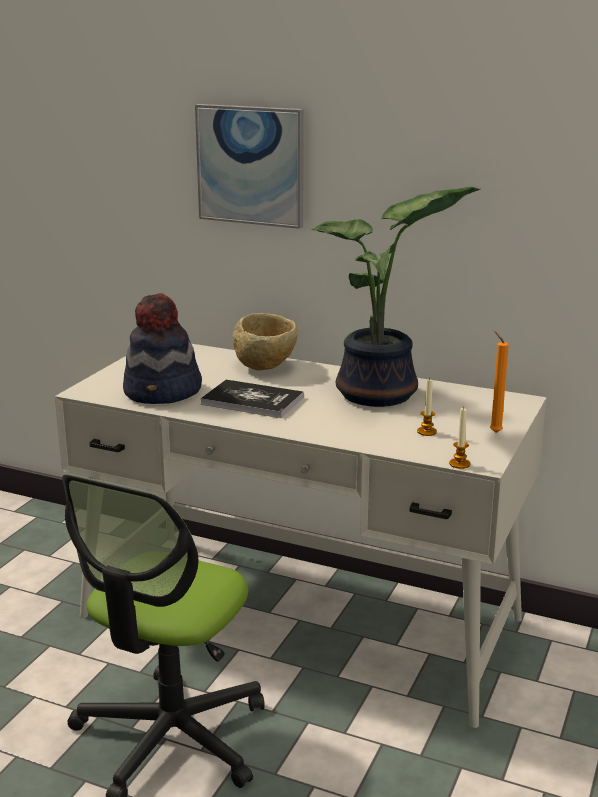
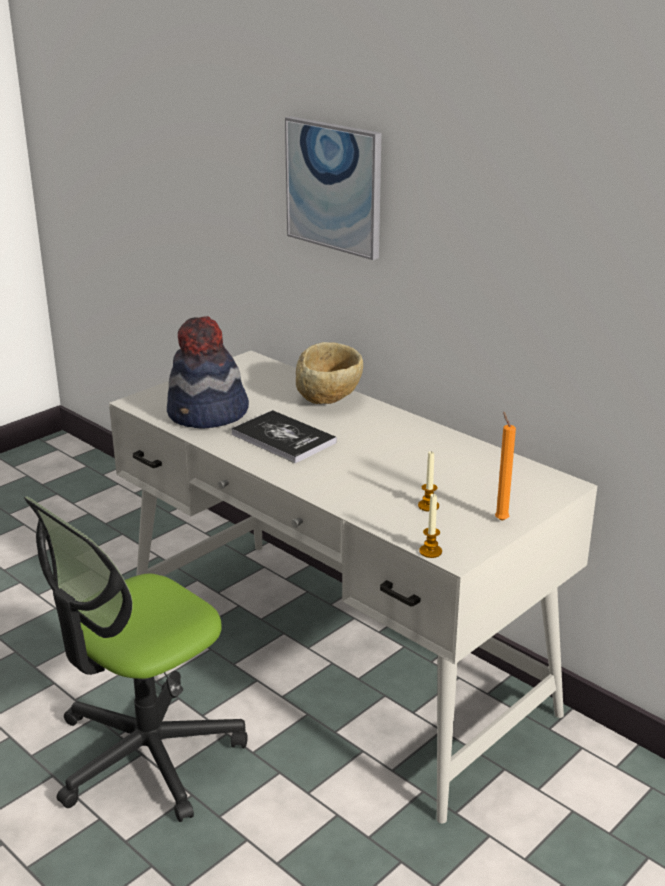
camera: 20 degrees right, 5 degrees up
(381, 395) = (417, 453): potted plant -> none

